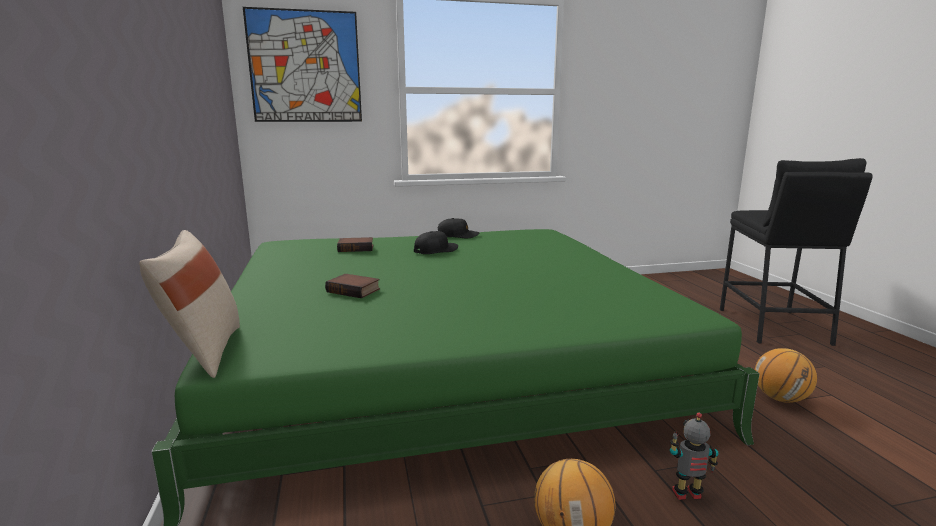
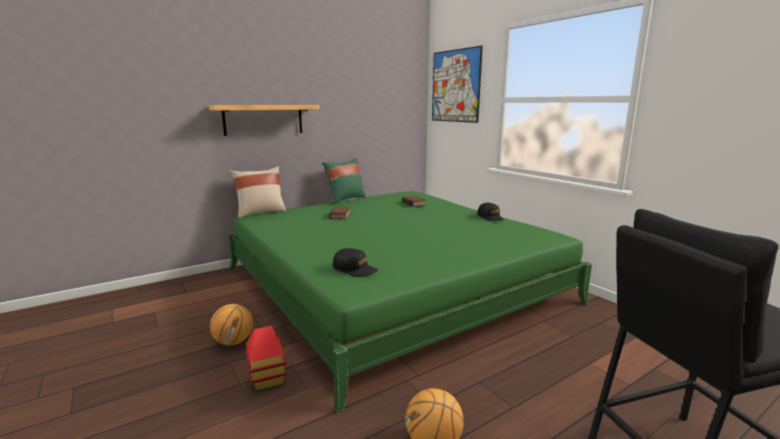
camera: 70 degrees right, 0 degrees up
(132, 112) = (263, 119): none -> shelf
(239, 278) = (345, 199): none -> green pillow
(436, 250) = (438, 218): black cap -> black cap (355, 269)
(687, 495) = (267, 378): toy robot -> toy house

